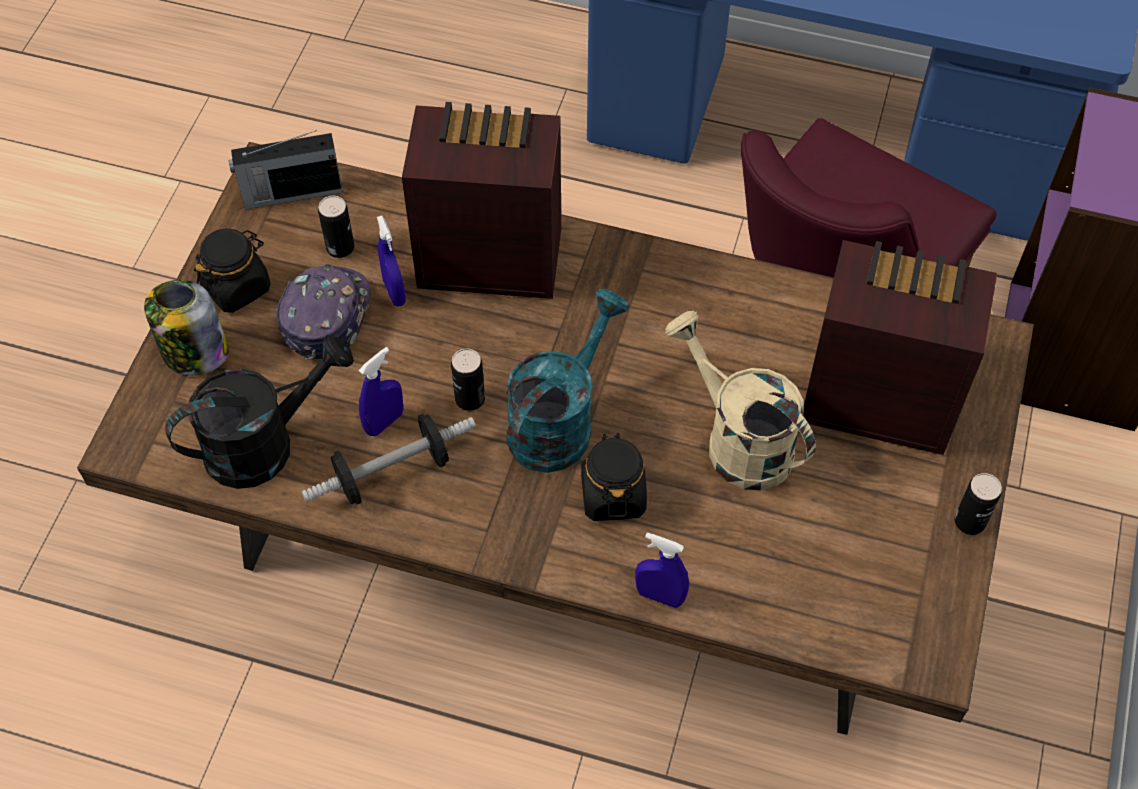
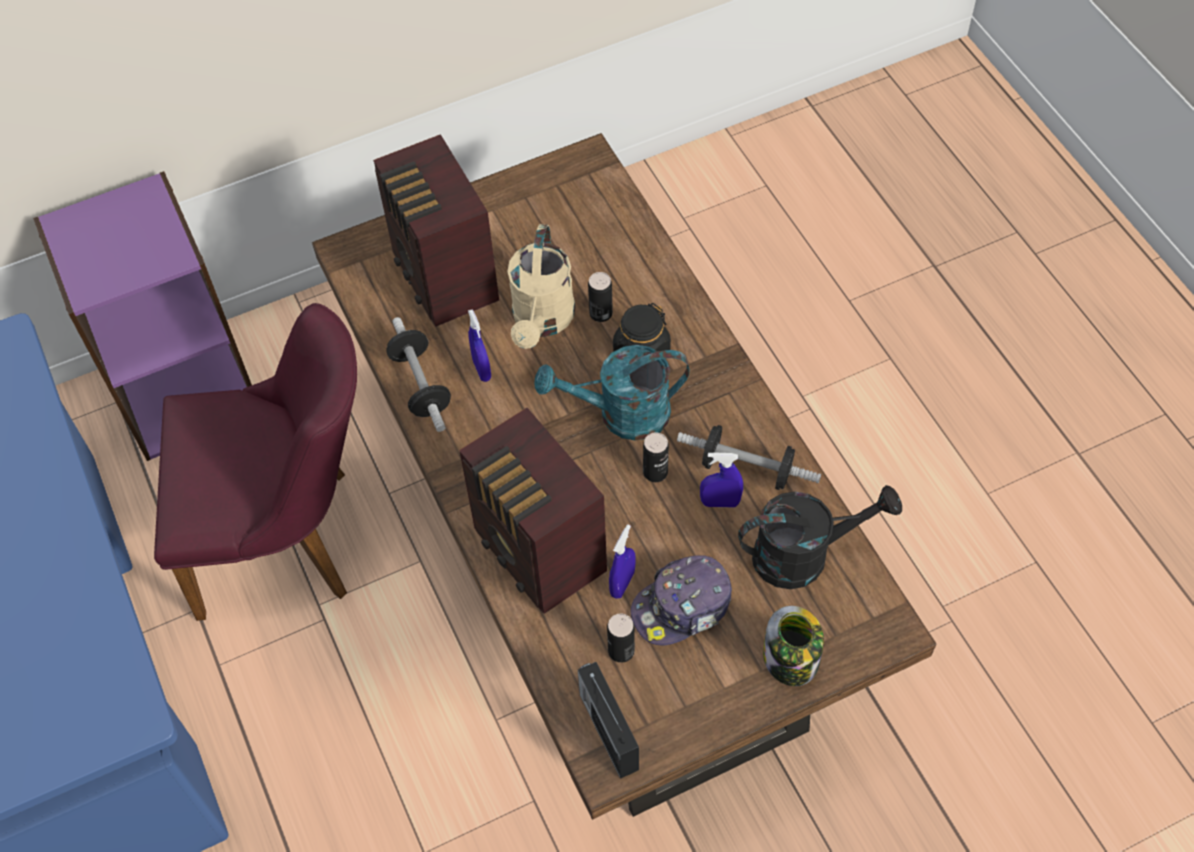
camera: 130 degrees left, 0 degrees up
(237, 287) = (718, 685): black jar -> none
(264, 443) = (804, 554): black watering can -> black watering can turned 150 degrees clockwise
(290, 193) = (608, 730): radio -> radio turned 150 degrees counterclockwise
(660, 596) = (679, 287): blue spray bottle -> blue spray bottle (482, 369)
(757, 293) = (421, 385): none -> dumbbell
(969, 521) = (487, 192): can -> can (601, 313)

